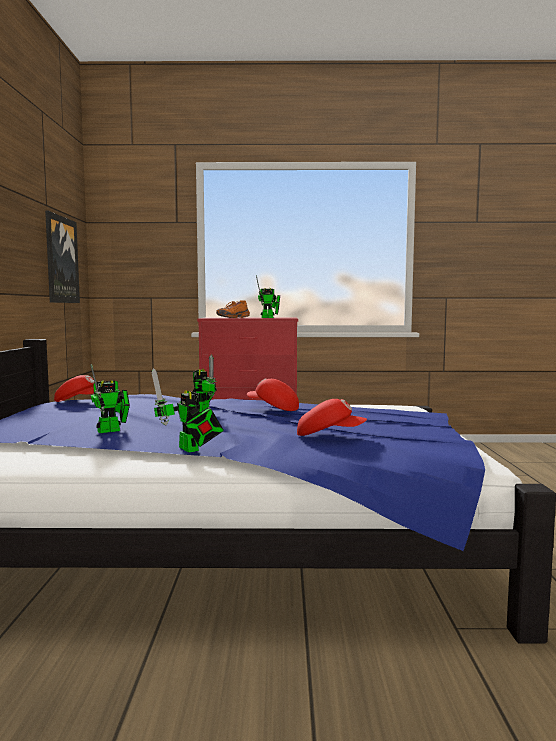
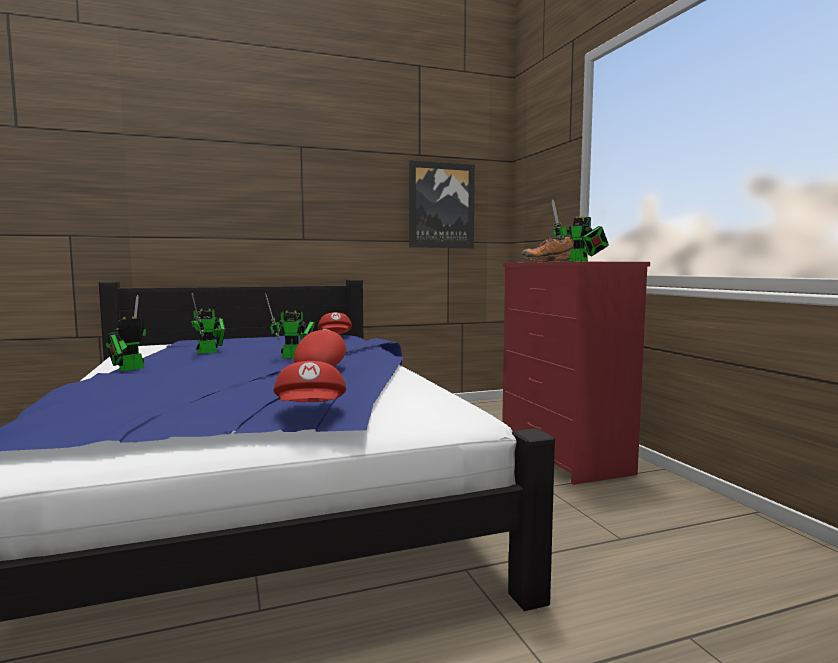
camera: 70 degrees right, 0 degrees up
(112, 430) = (210, 352): toy robot -> toy robot turned 75 degrees counterclockwise
(329, 435) = (164, 390): red cap -> red cap (311, 411)

